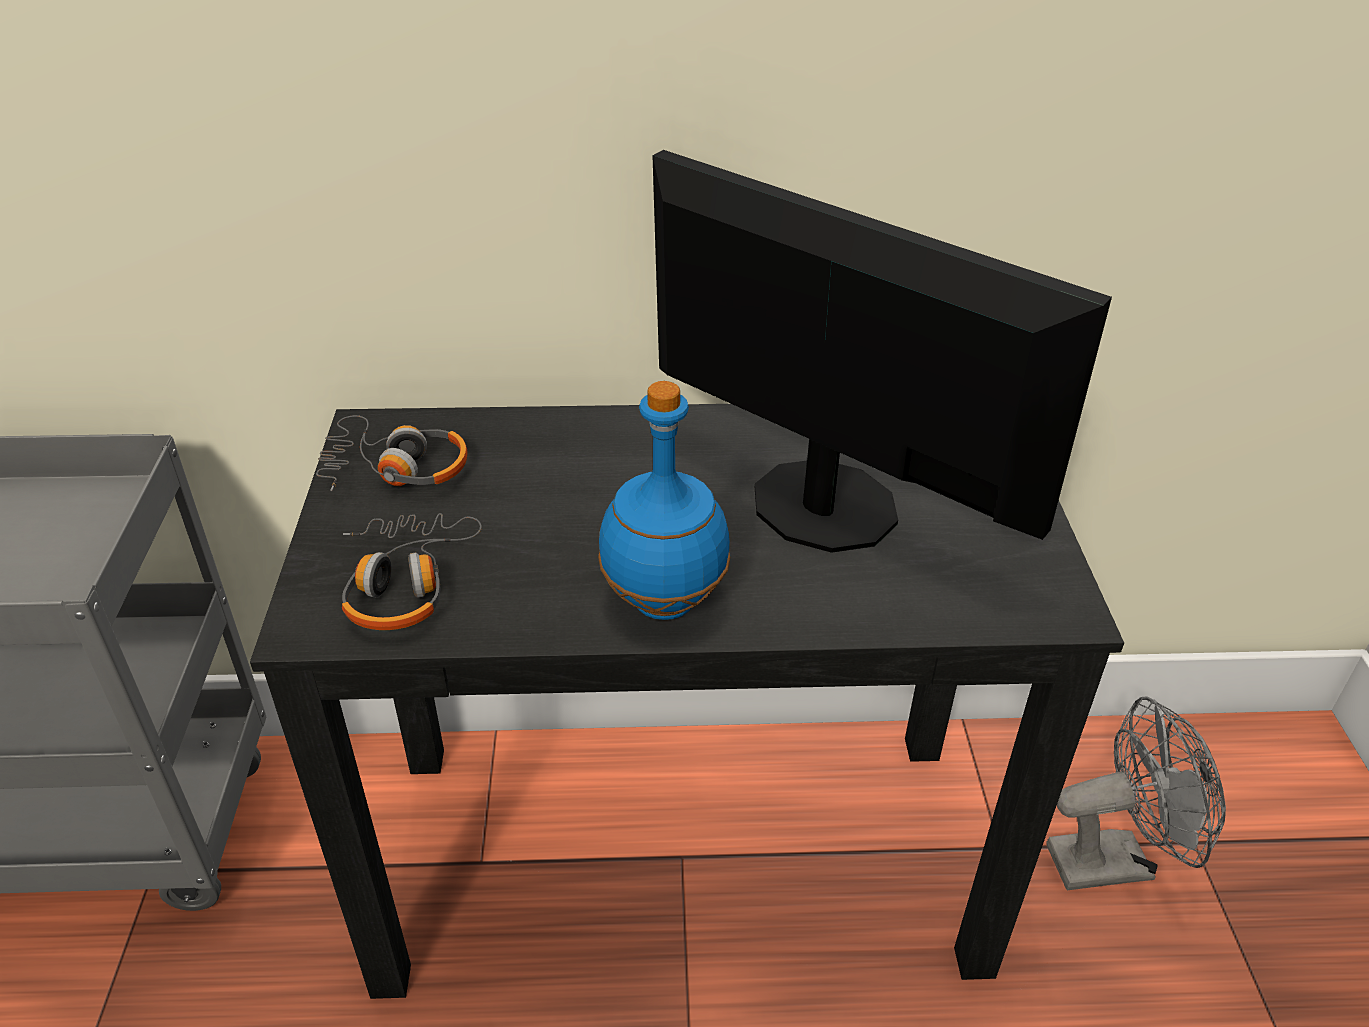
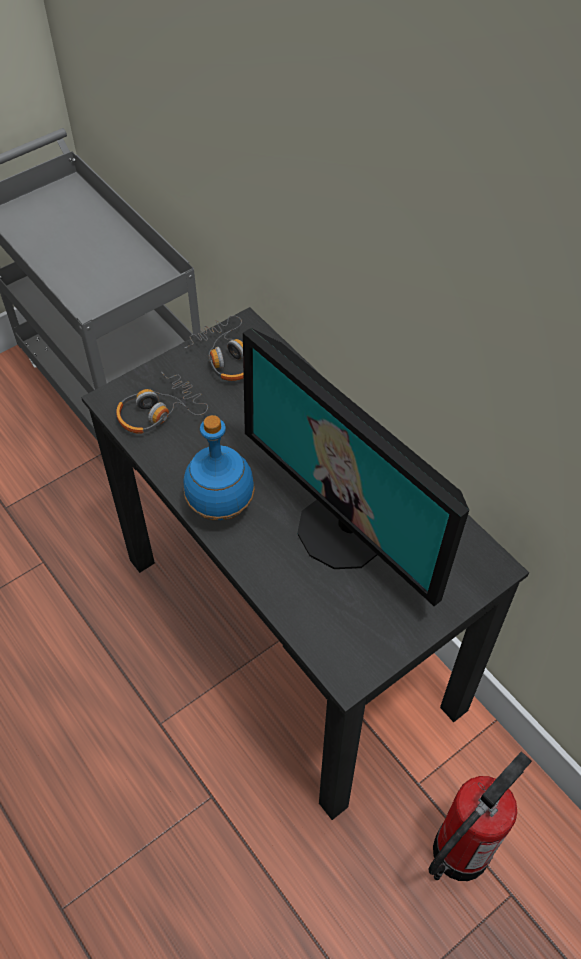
camera: 55 degrees right, 15 degrees up
(821, 507) = (342, 531): monitor -> monitor turned 135 degrees clockwise
(1114, 859) = (459, 851): grey fan -> fire extinguisher

